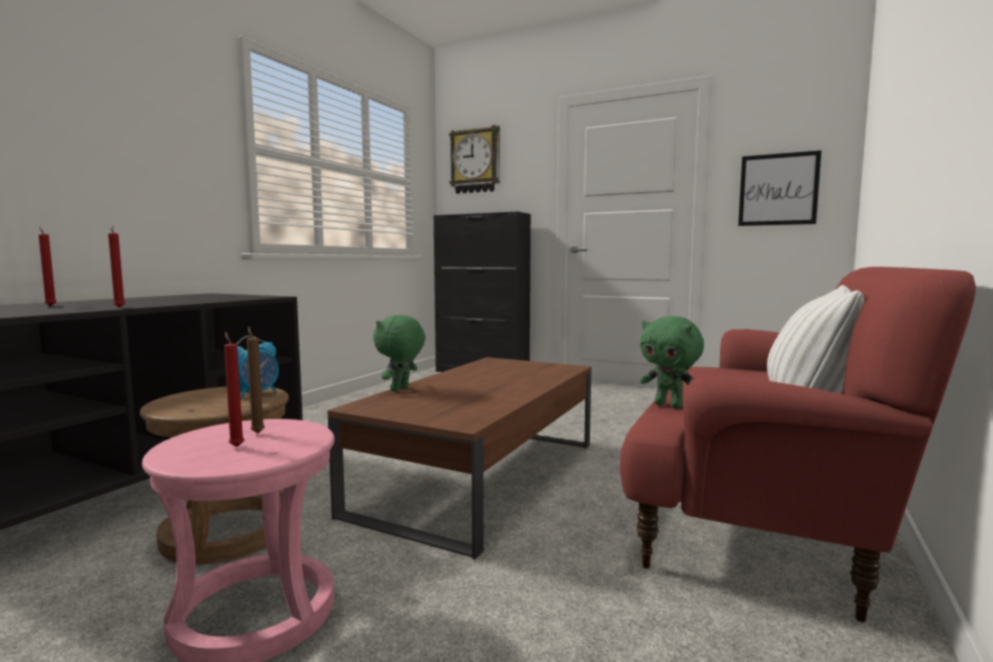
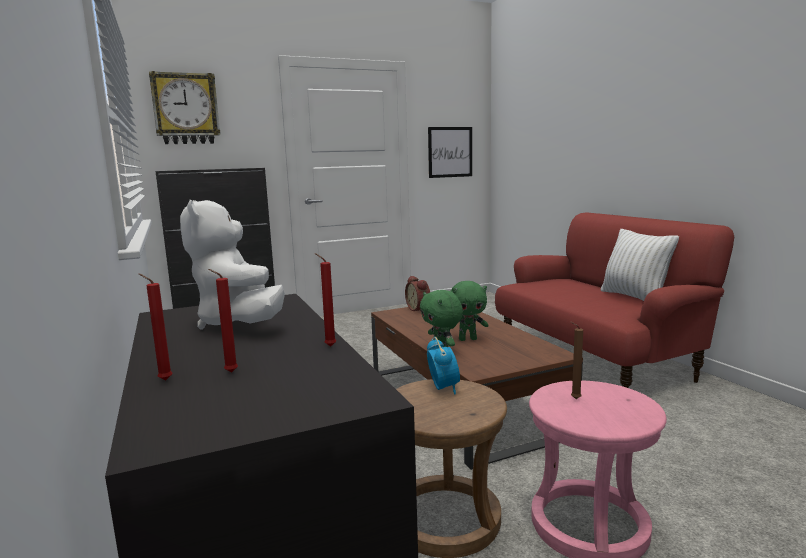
camera: 50 degrees left, 5 degrees up
(186, 299) = (239, 323): none -> white plush toy
(236, 446) = (604, 407): red candle -> red candle (163, 380)
(526, 364) = (419, 309): none -> alarm clock
(669, 406) = (593, 311): green plush toy -> green plush toy (467, 339)

